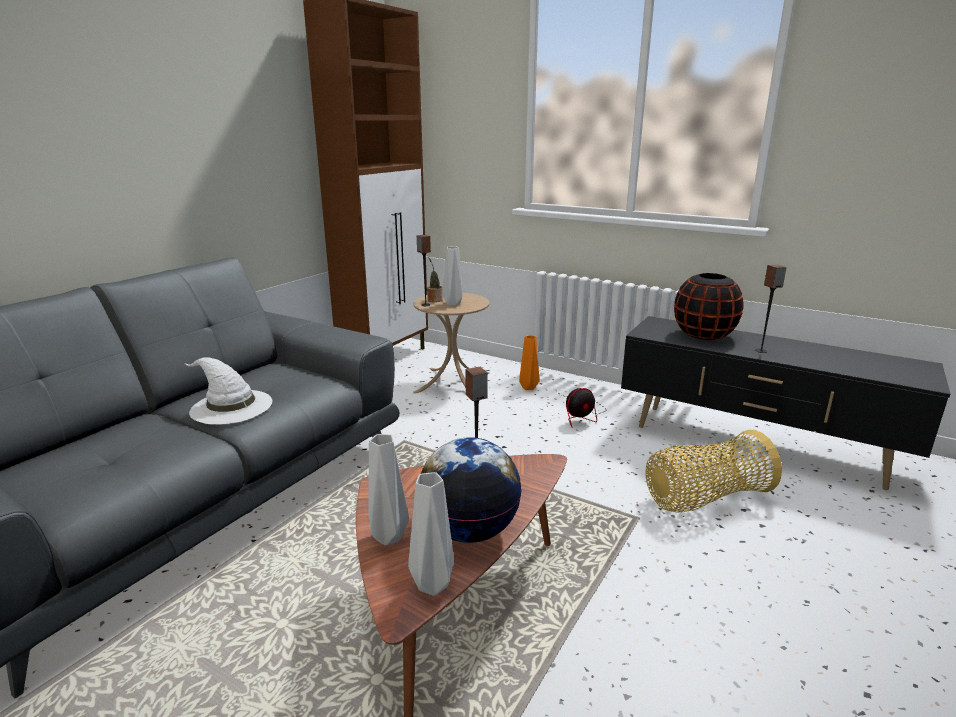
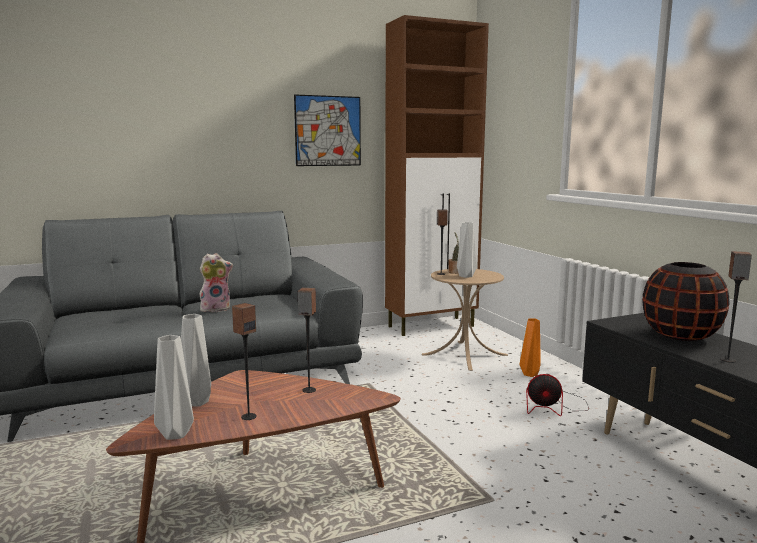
camera: 35 degrees right, 10 degrees down
(230, 406) = (216, 309): white hat -> plush toy
(252, 143) = (328, 131): none -> picture
(470, 531) = (248, 416): globe -> speaker
(704, 498) = (591, 512): basket -> none

